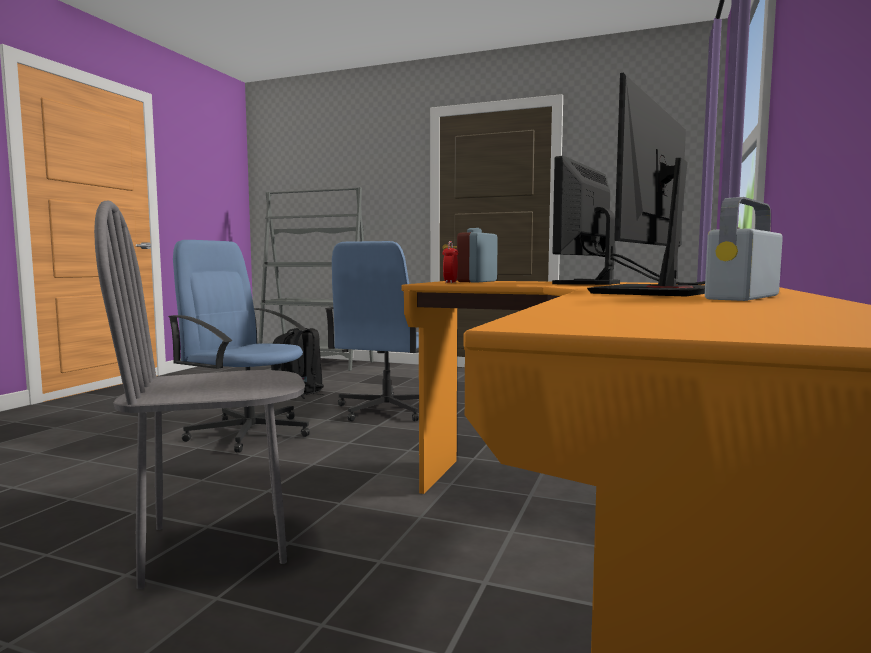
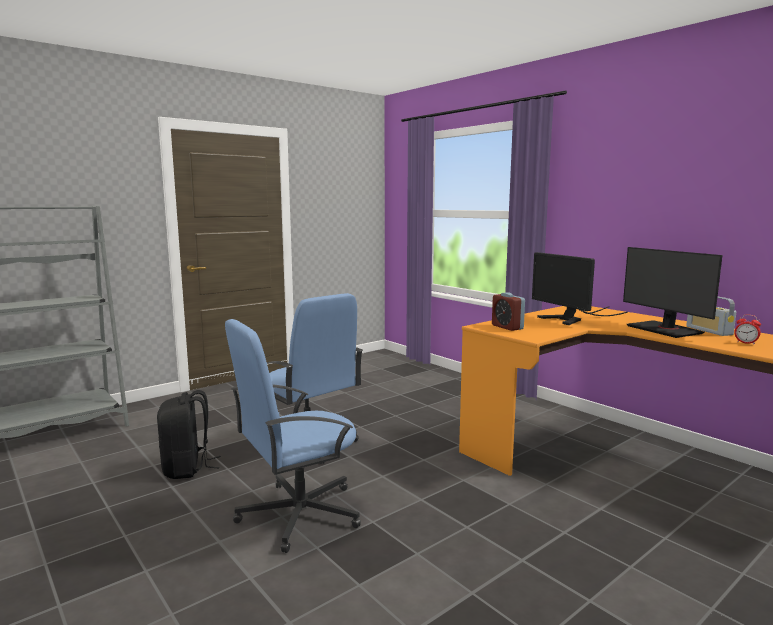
camera: 60 degrees left, 5 degrees up
(217, 545) = (557, 559): grey chair -> none
(450, 283) = (527, 334): alarm clock -> alarm clock (746, 343)

